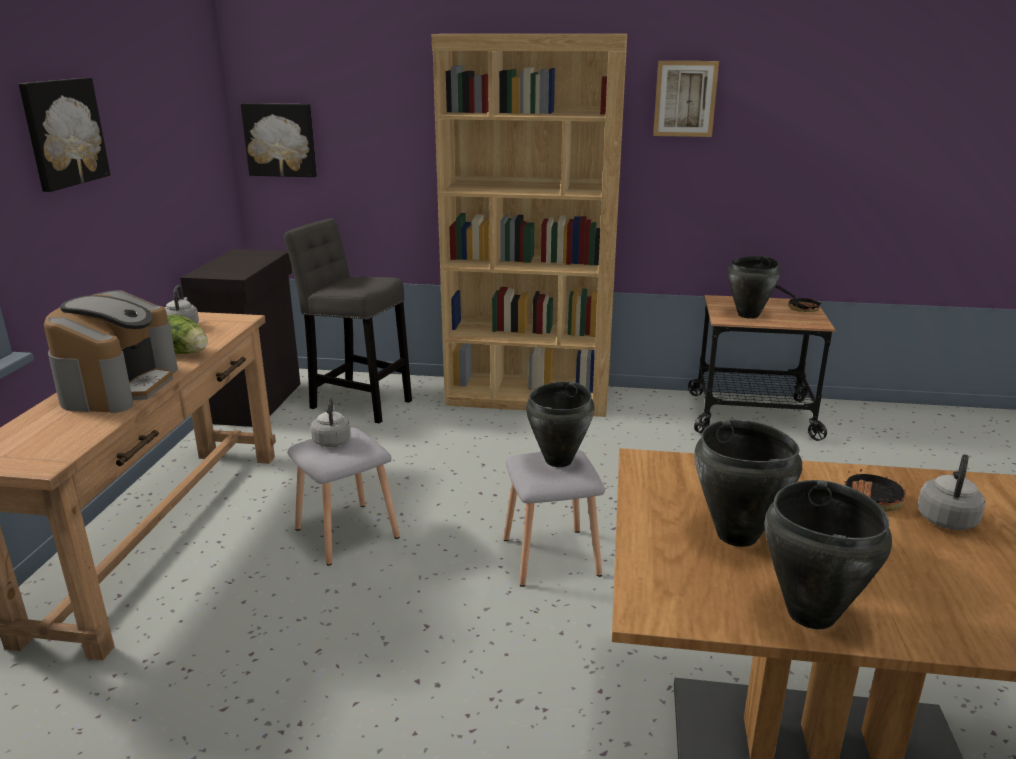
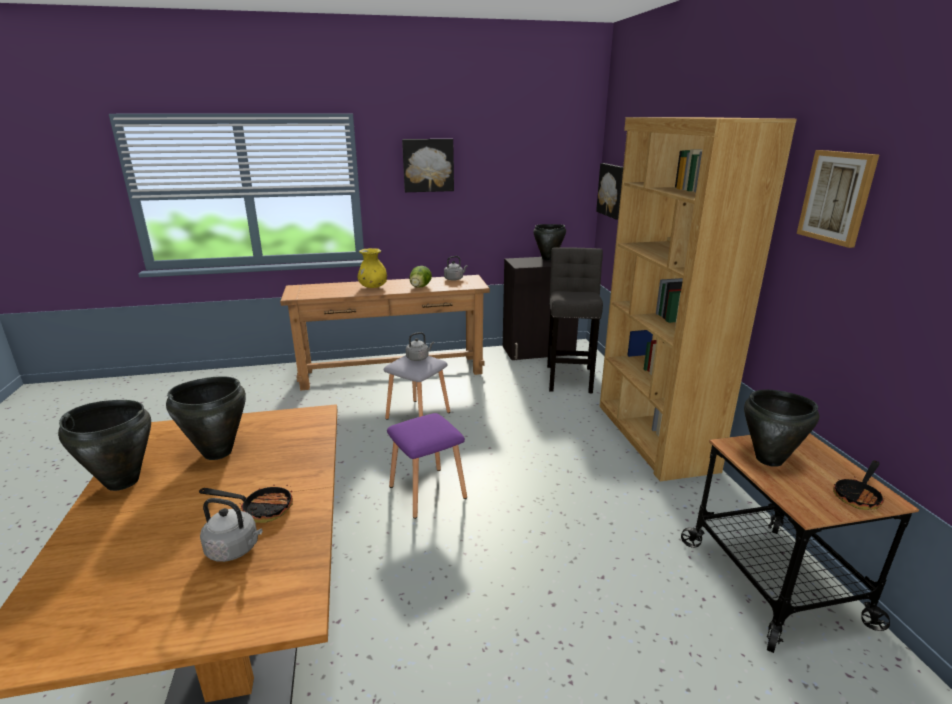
camera: 70 degrees right, 0 degrees up
(119, 386) = (373, 287): coffee machine -> yellow vase
(552, 556) = (428, 492): grey stool -> purple stool
(559, 460) = (431, 428): black cooking pot -> black cooking pot (548, 259)

